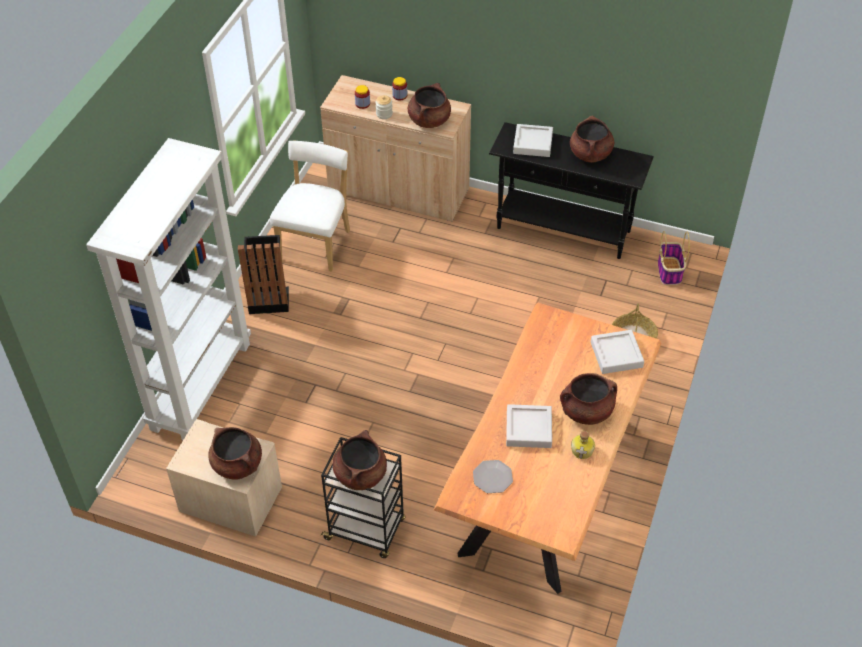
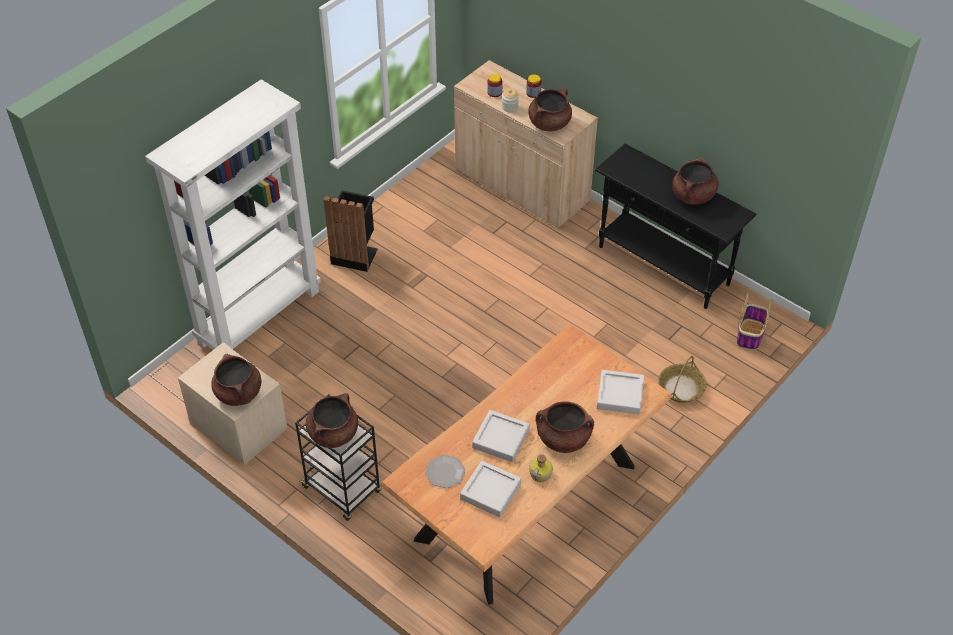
camera: 20 degrees right, 0 degrees up
(316, 243) = (422, 215): white chair -> none
(533, 143) = (641, 171): grey tray -> grey tray (490, 491)

